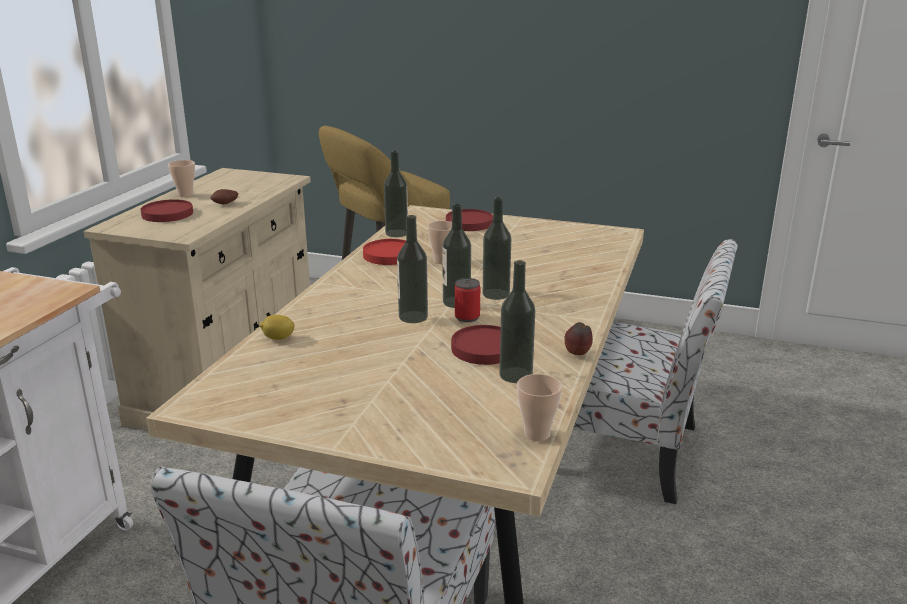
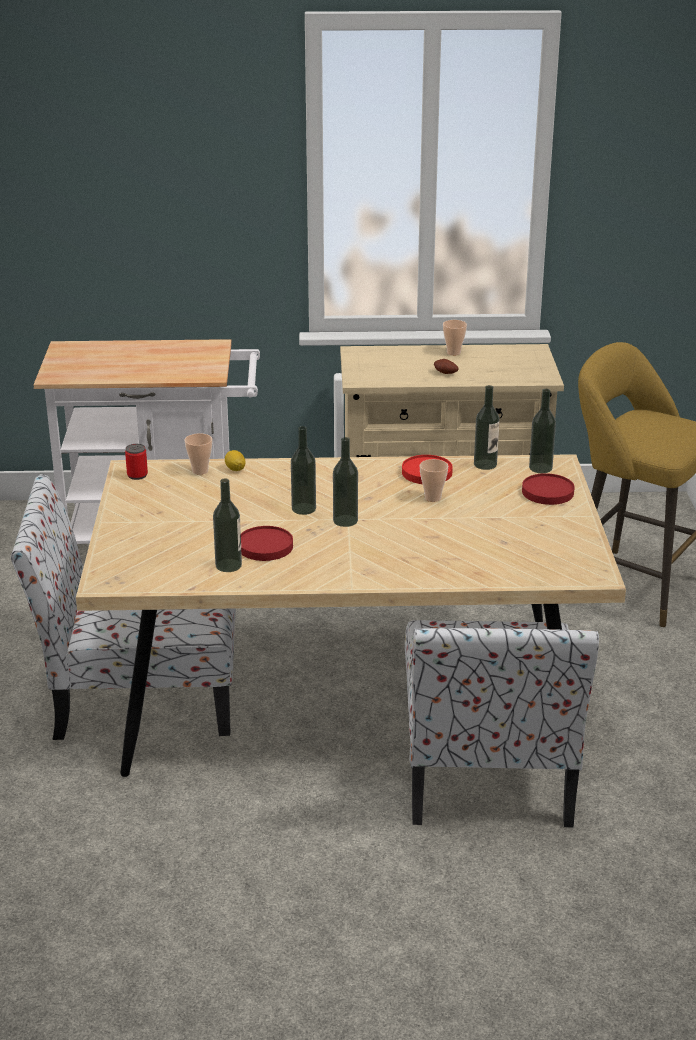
camera: 70 degrees right, 5 degrees up
(167, 214) = (401, 361): red plate -> none
(467, 317) = (318, 530): can -> can (137, 475)
(496, 294) = (375, 534): bottle -> bottle (540, 468)
(537, 434) = (147, 585): cup -> cup (200, 471)
(577, 355) = (277, 586): apple -> none

